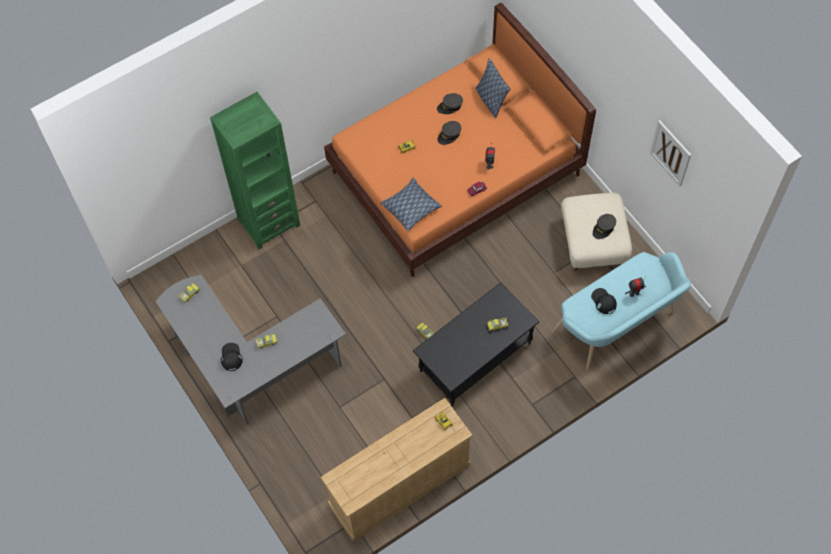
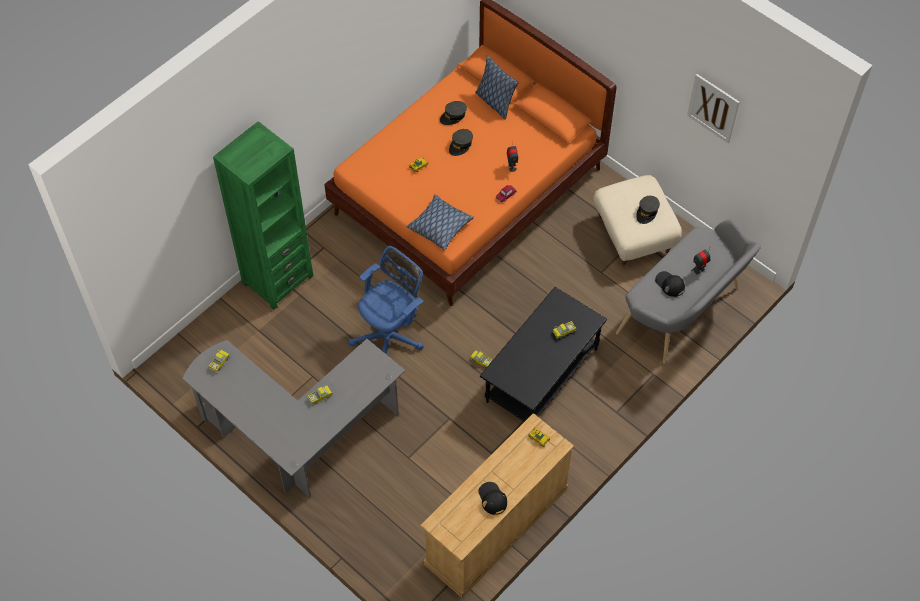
camera: 15 degrees left, 5 degrees down
(231, 357) = (284, 420): black cap -> black cap (492, 498)
(353, 293) = (391, 335): none -> blue office chair
(617, 325) = (683, 313): turquoise bench -> grey bench

